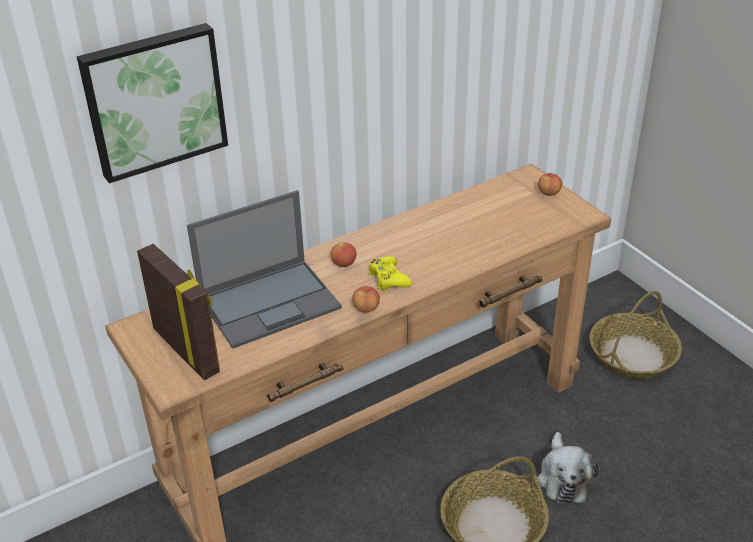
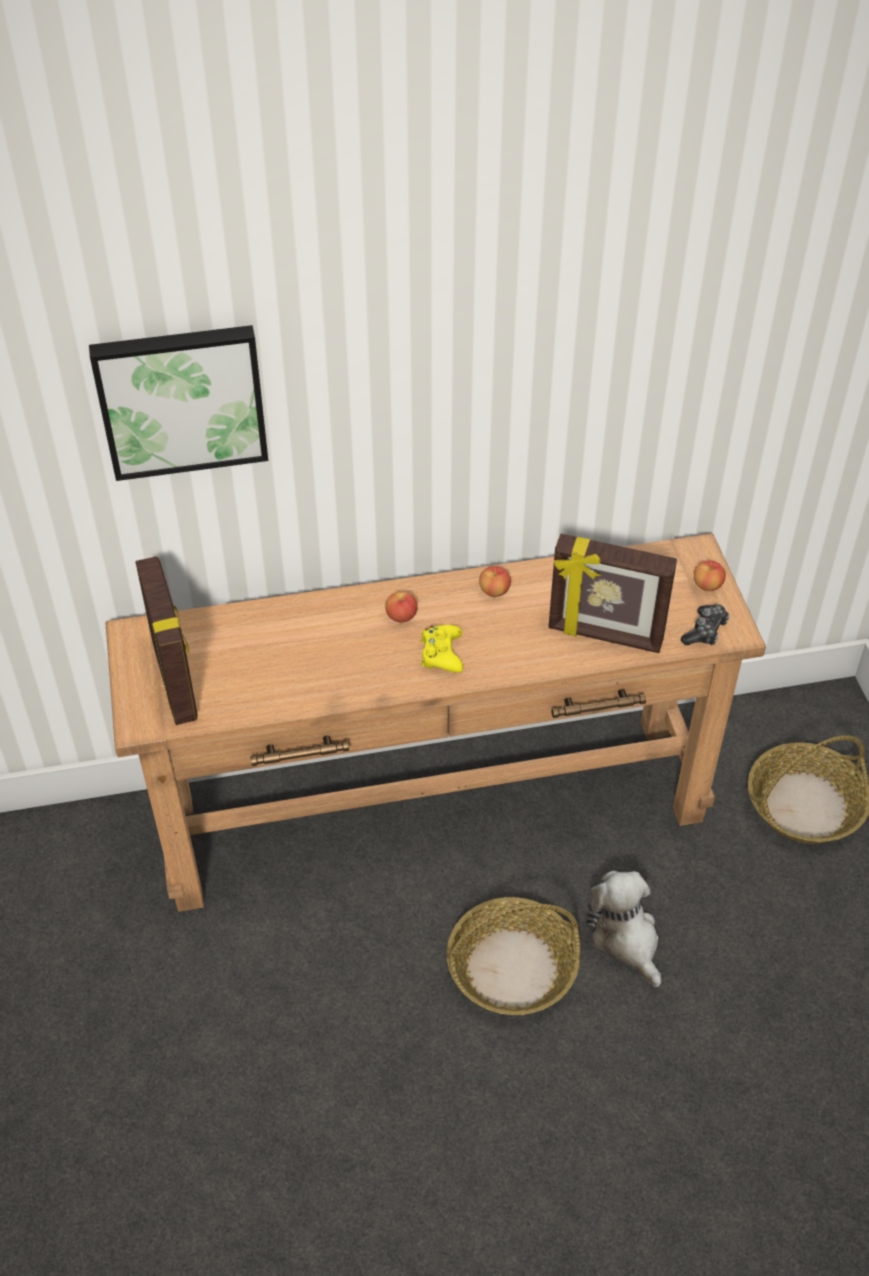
camera: 20 degrees right, 10 degrees up
(271, 302) = (293, 645): laptop -> none
(366, 308) = (395, 686): apple -> apple (494, 591)
(499, 239) = (605, 636): none -> picture frame
(563, 478) = (625, 938): plush toy -> plush toy turned 135 degrees clockwise
(565, 219) = (705, 631): none -> game controller

